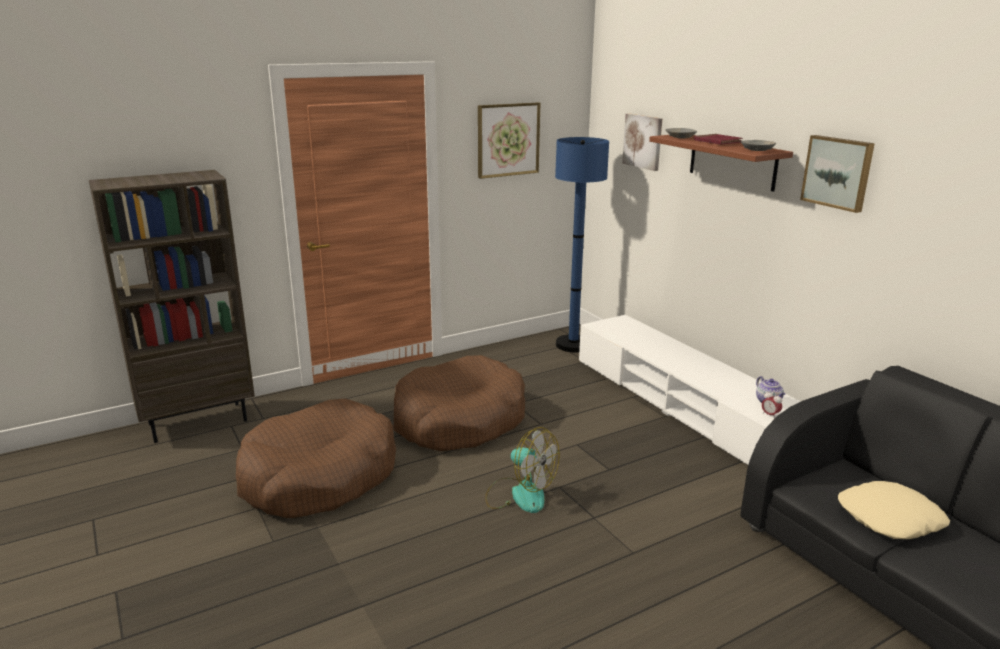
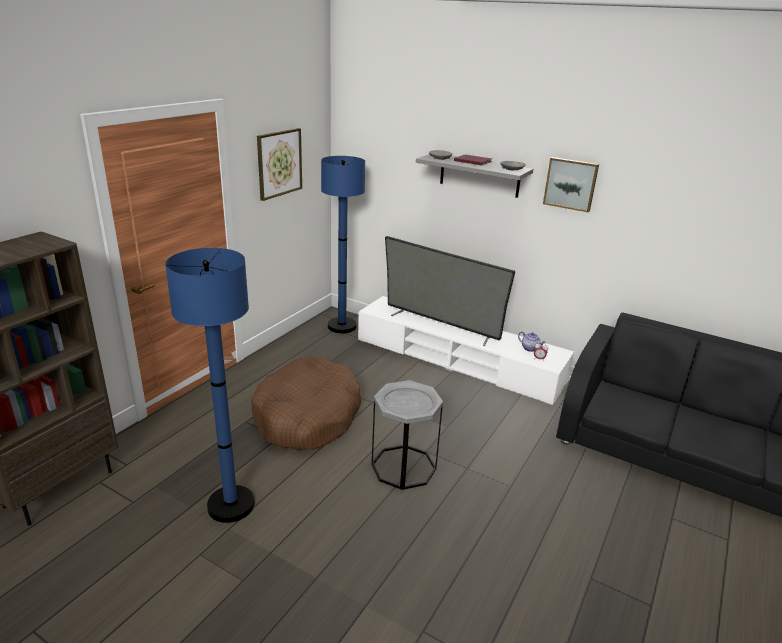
camera: 30 degrees left, 5 degrees up
(318, 476) = (231, 505): brown dog bed -> blue floor lamp
(520, 494) = (403, 467): fan -> grey side table
(643, 141) = (391, 158): picture -> none
(669, 355) = (441, 325): none -> television
(732, 161) = (479, 175): brown shelf -> grey shelf
(889, 518) = (654, 415): beige pillow -> none

